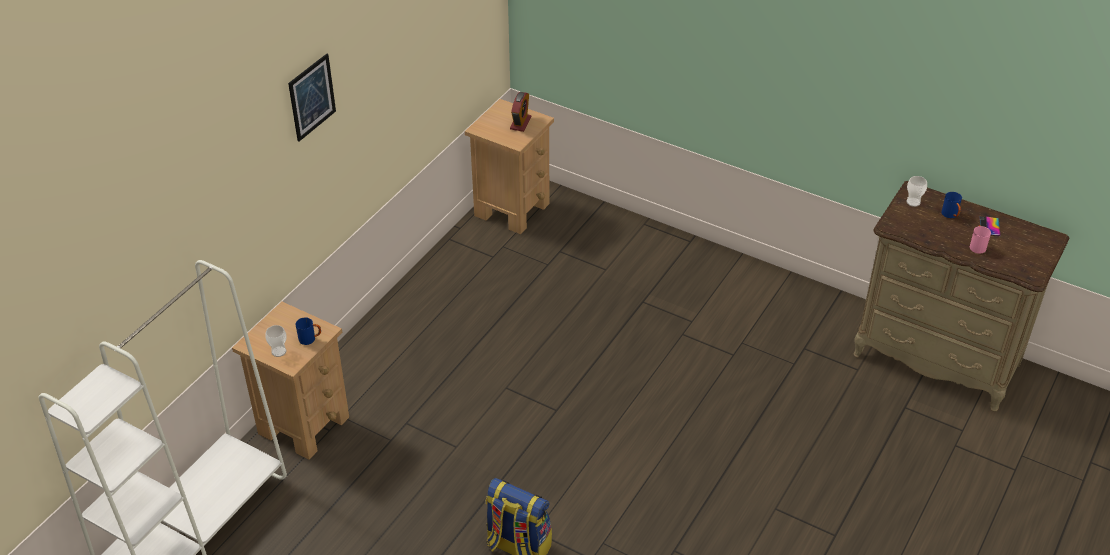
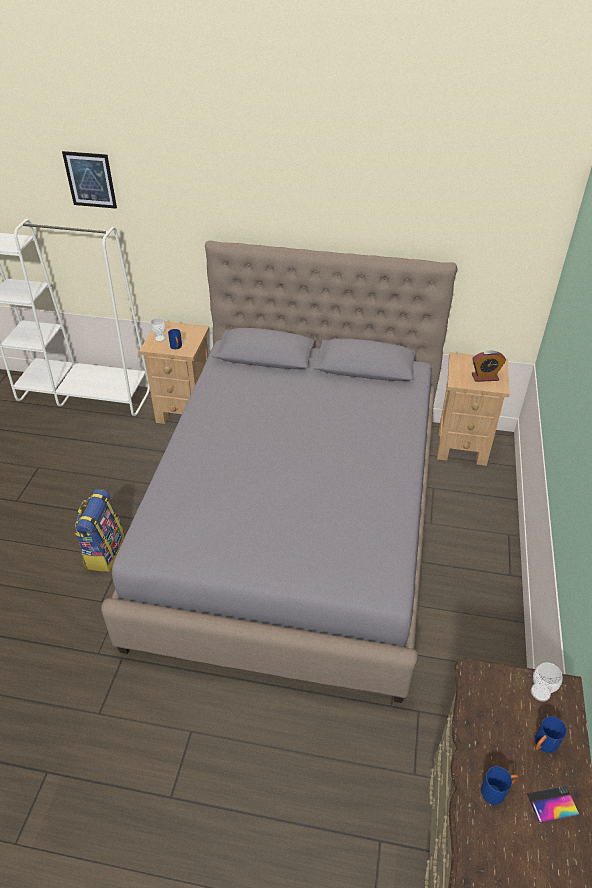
camera: 70 degrees right, 0 degrees up
(312, 97) = (272, 197): picture -> picture (90, 180)
(553, 367) = (296, 521): none -> grey bed
(977, 246) = (497, 791): pink mug -> blue mug

